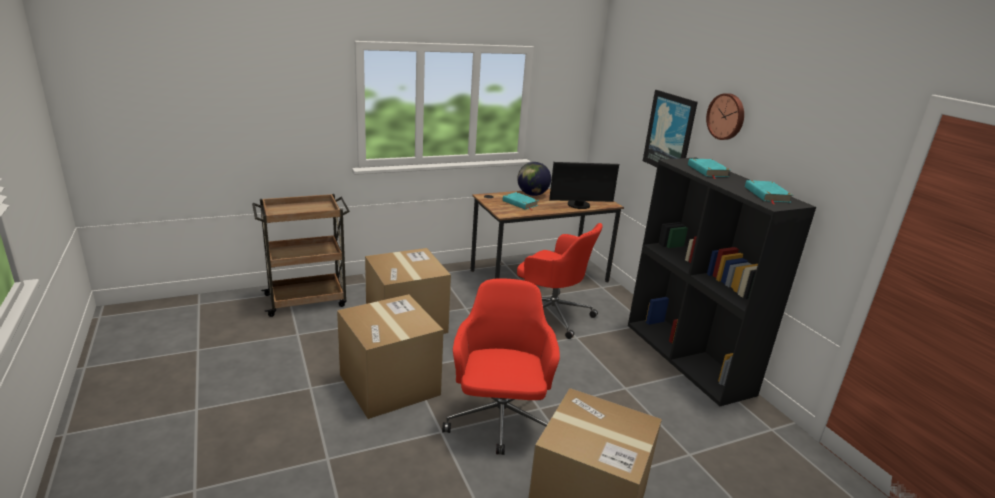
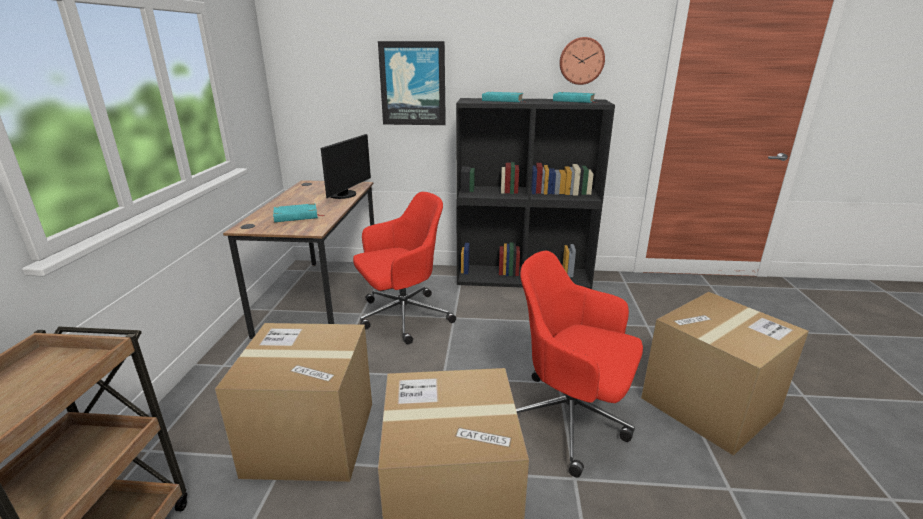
camera: 60 degrees left, 0 degrees up
(532, 194) = (282, 205): globe -> none
(726, 116) = (486, 47): wall clock -> wall clock (581, 61)

